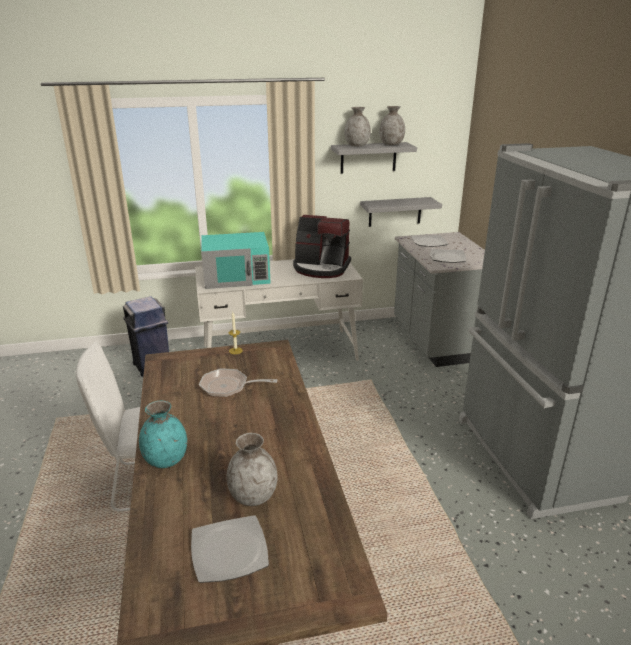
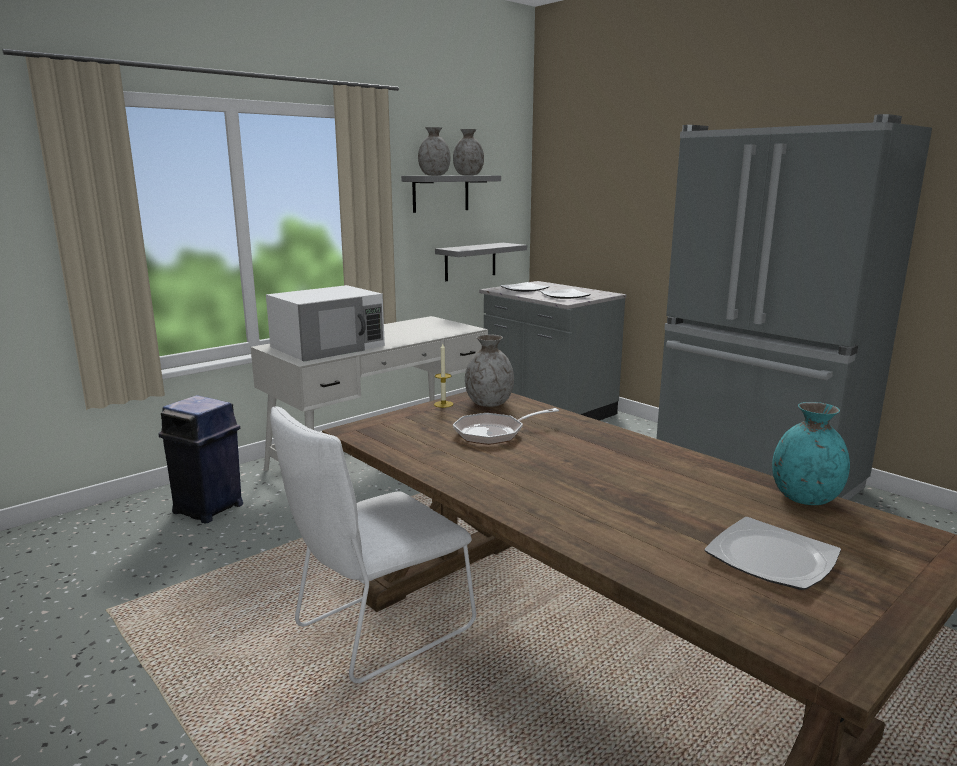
camera: 30 degrees left, 10 degrees down
(166, 460) = (541, 509): turquoise vase -> turquoise vase (804, 498)
(237, 276) = (329, 346): turquoise microwave -> white microwave
(253, 496) = (703, 507): grey vase -> grey vase (489, 403)
(321, 268) = (424, 327): coffee machine -> none

